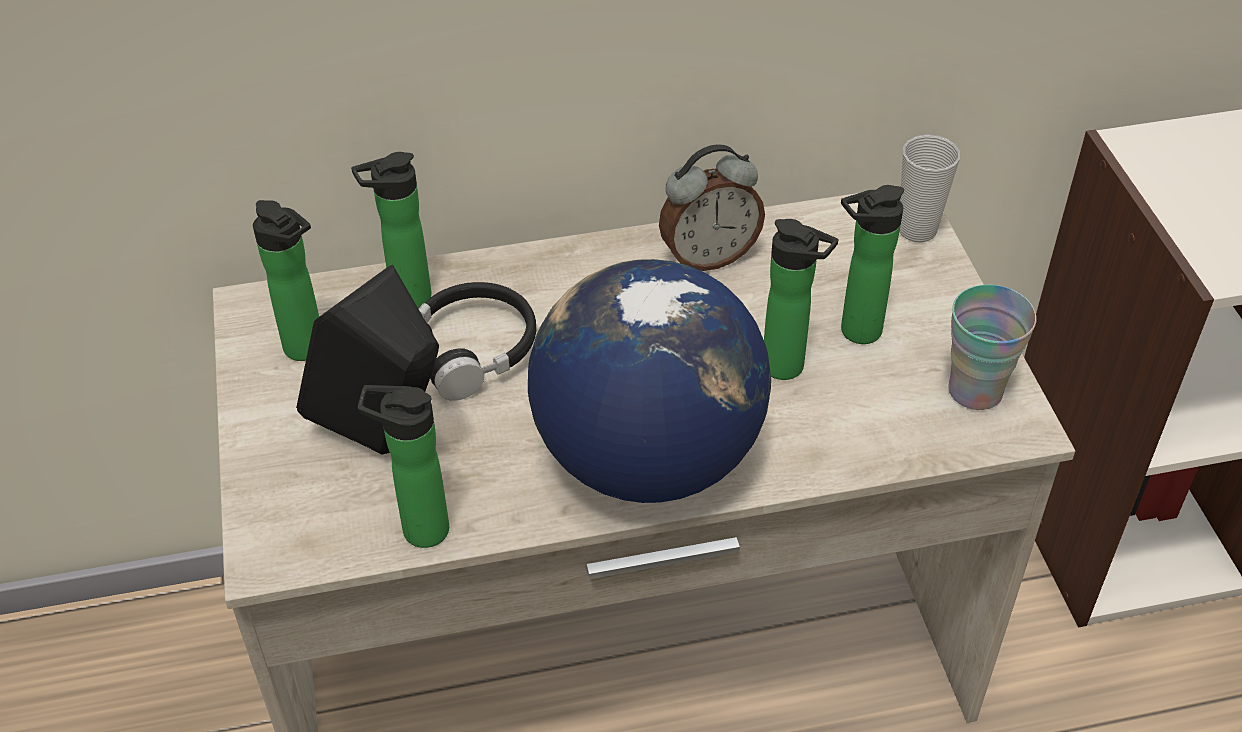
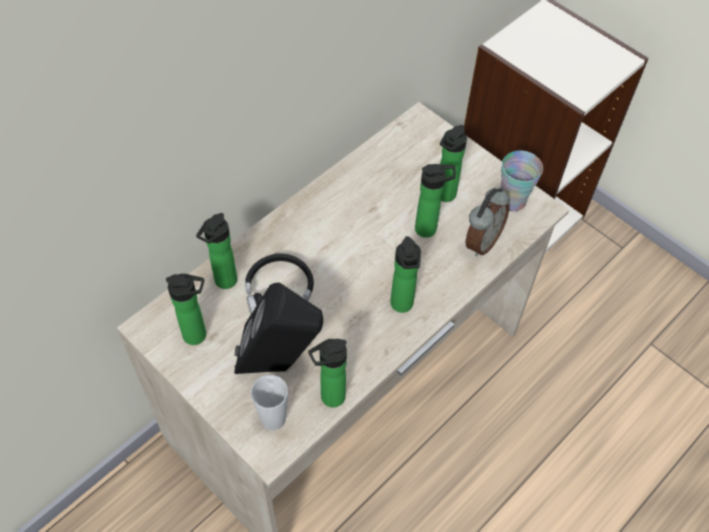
camera: 35 degrees left, 10 degrees up
(646, 458) = (402, 306): globe -> bottle
(708, 256) = (351, 188): alarm clock -> alarm clock (481, 241)
(917, 230) = (432, 129): cup -> cup (273, 419)

